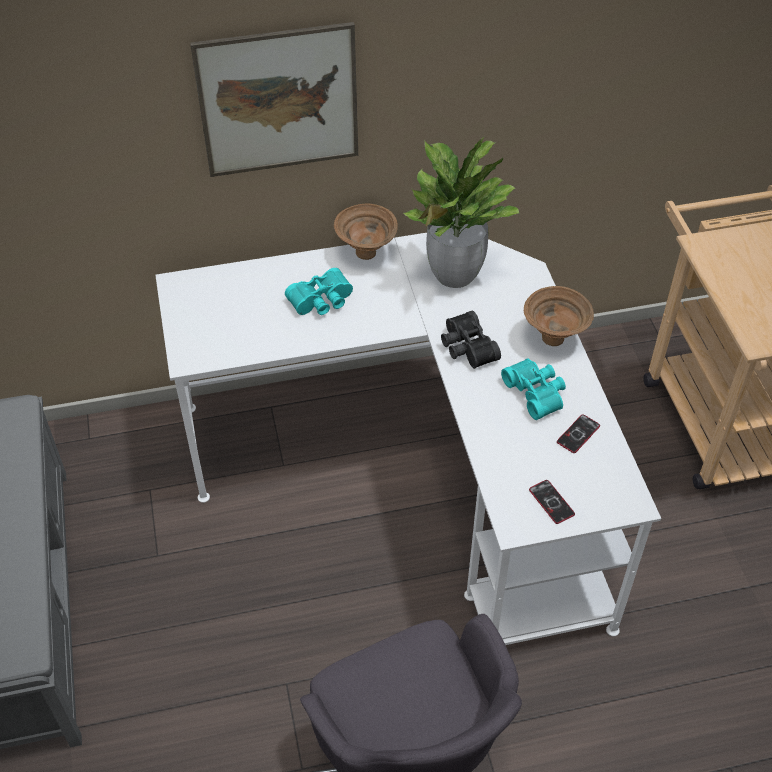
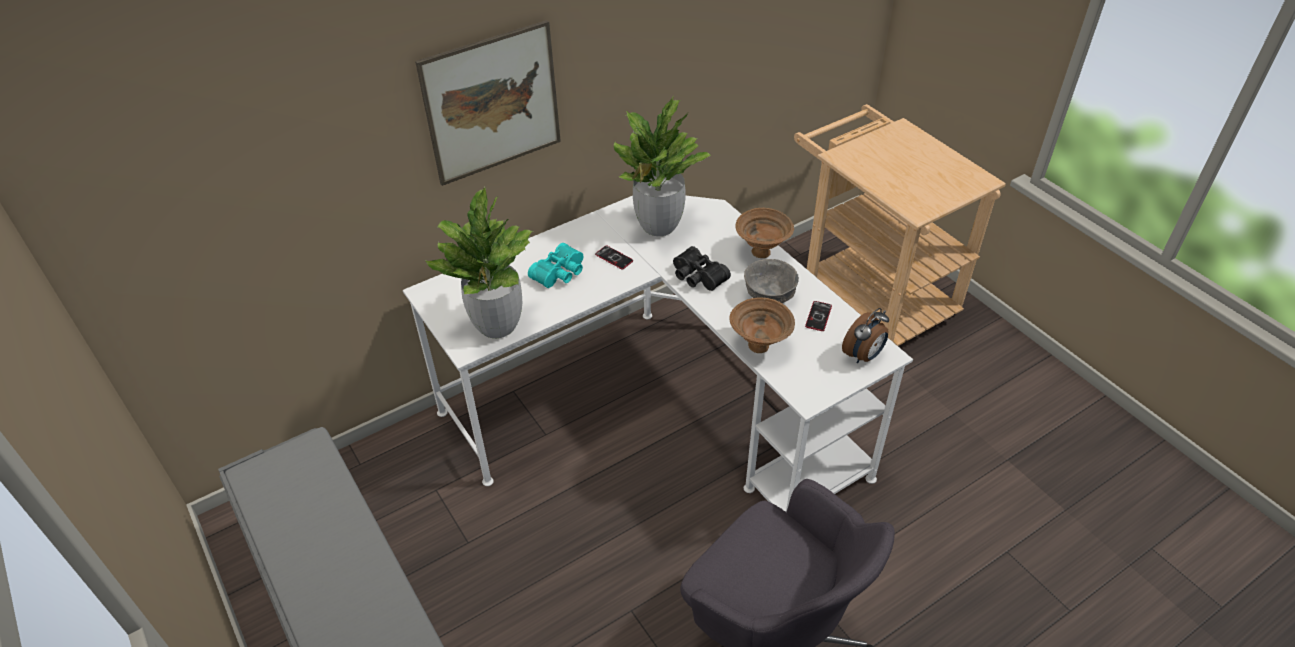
camera: 20 degrees left, 5 degrees down
(230, 343) = (497, 326): none -> potted plant
(367, 253) = (579, 228): brown bowl -> brown bowl (760, 346)
(536, 392) = (770, 295): turquoise binoculars -> grey bowl
(551, 502) = (825, 372): phone -> phone (614, 258)
(605, 496) = (863, 356): none -> alarm clock

